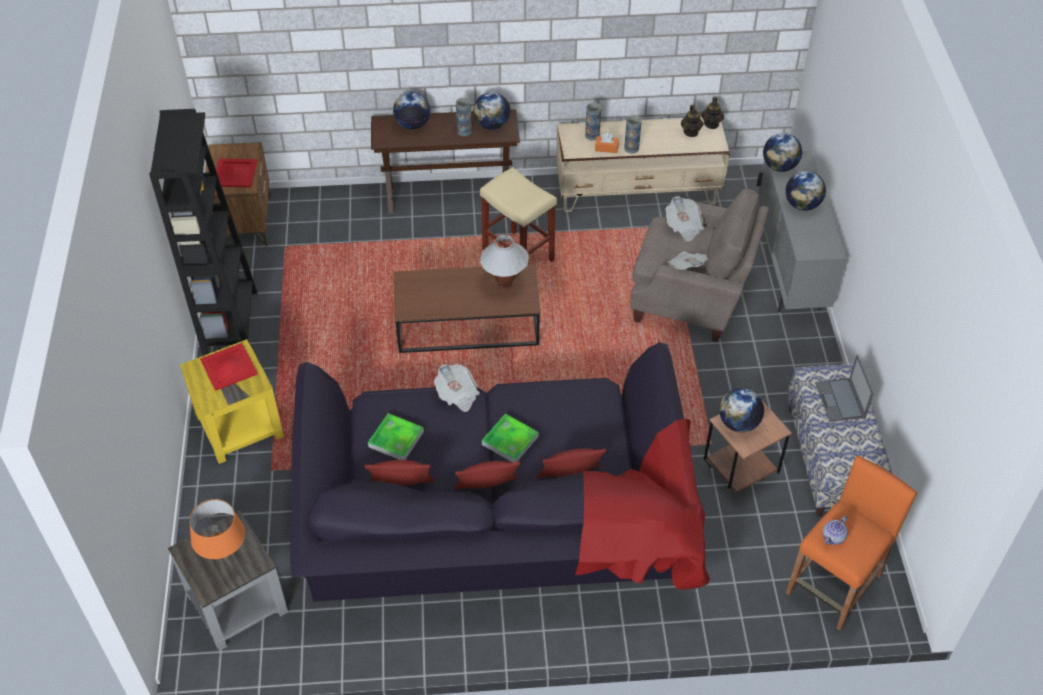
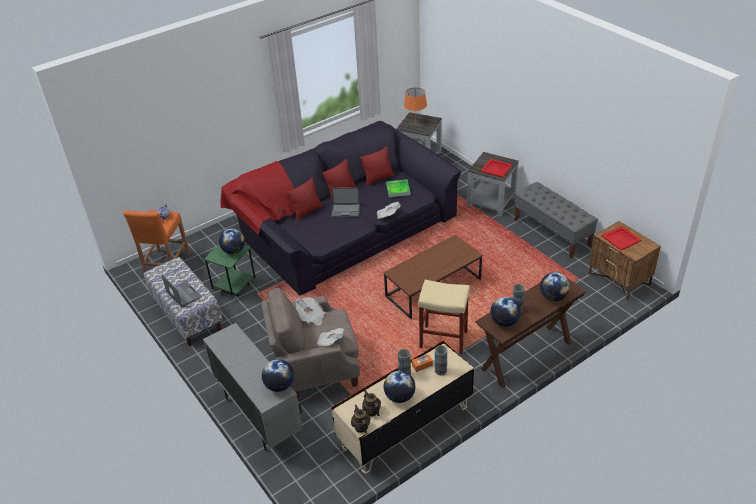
camera: 150 degrees right, 10 degrees down
(230, 324) = (552, 233): black bookcase -> grey bench
(241, 426) = (490, 201): yellow side table -> grey side table
(504, 285) = (415, 275): white table lamp -> none
(510, 440) = (346, 210): tray -> laptop
(740, 474) = (234, 287): brown side table -> green side table
(802, 205) = (249, 362): globe -> globe (399, 396)

